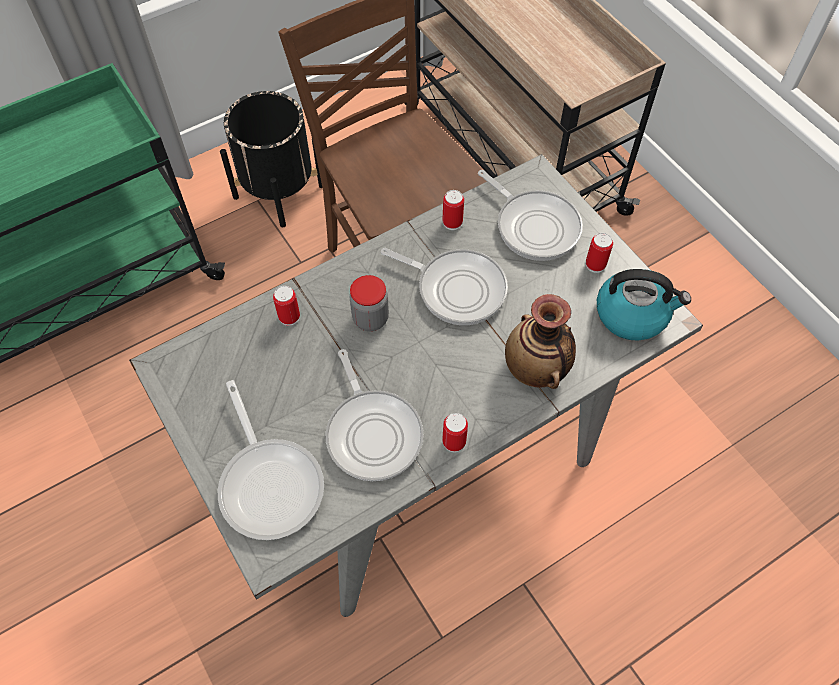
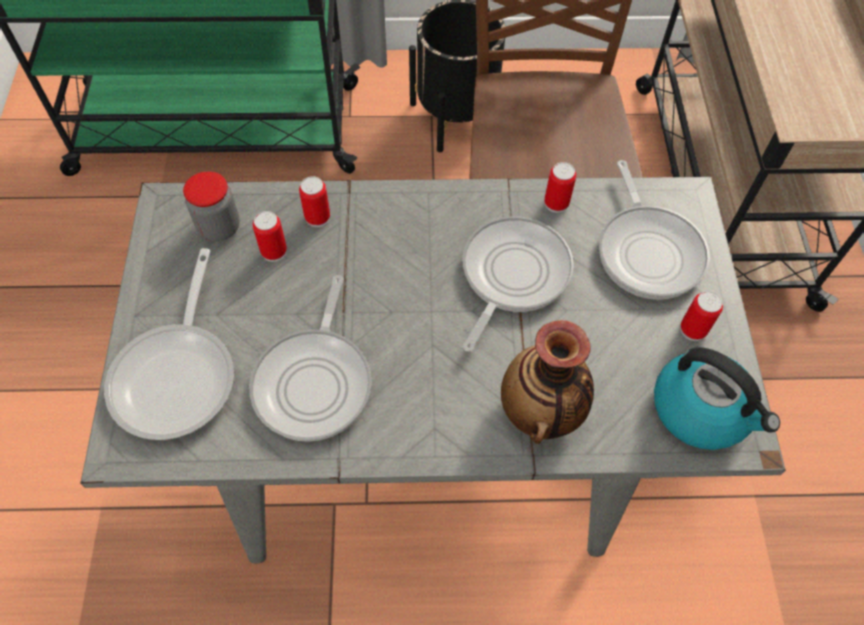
camera: 30 degrees right, 0 degrees up
(370, 319) = (397, 261): jar -> jar (219, 227)
(454, 442) = (393, 440): can -> can (274, 251)
(456, 288) = (512, 275): frying pan -> frying pan turned 120 degrees counterclockwise

